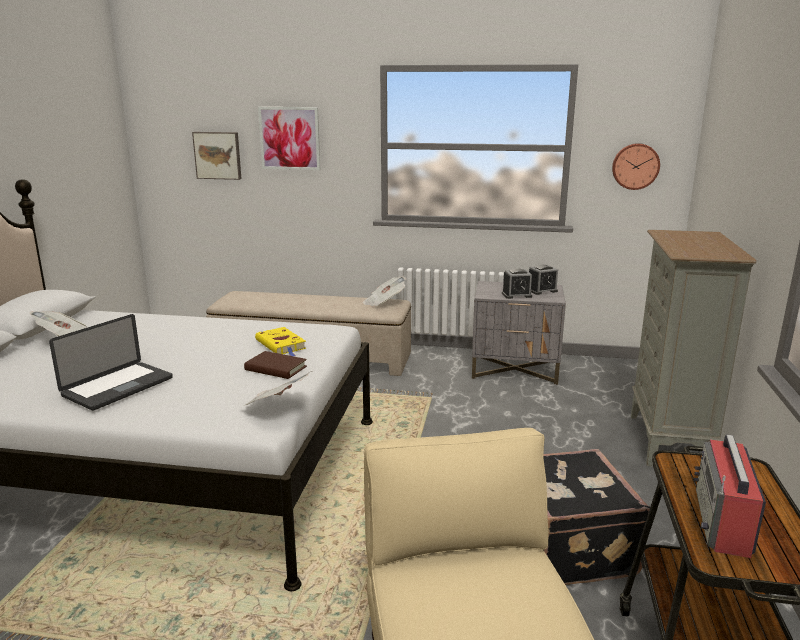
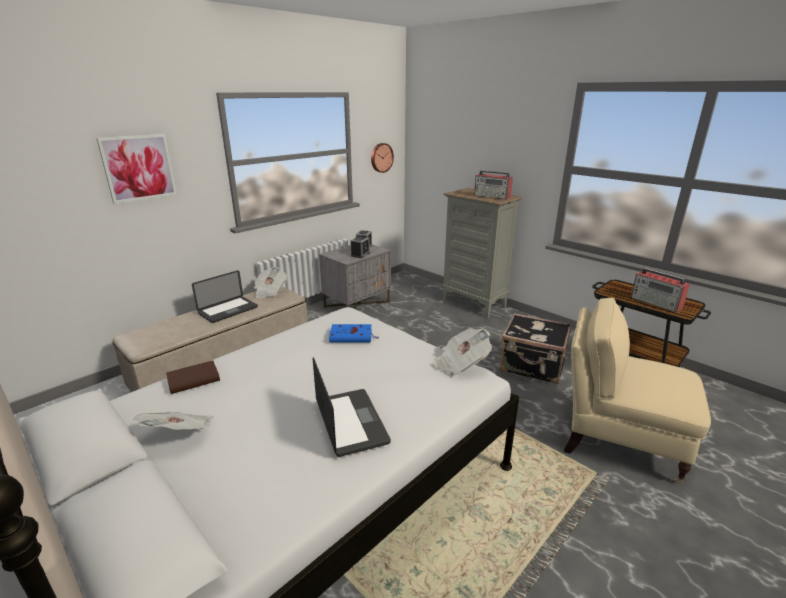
camera: 55 degrees left, 5 degrees up
(218, 155) = (51, 198): picture -> none
(275, 368) = (392, 349): brown book -> brown book (193, 380)
(281, 345) = (352, 336): yellow book -> blue book
(321, 303) = (228, 310): none -> laptop
(698, 248) = (492, 197): none -> radio

